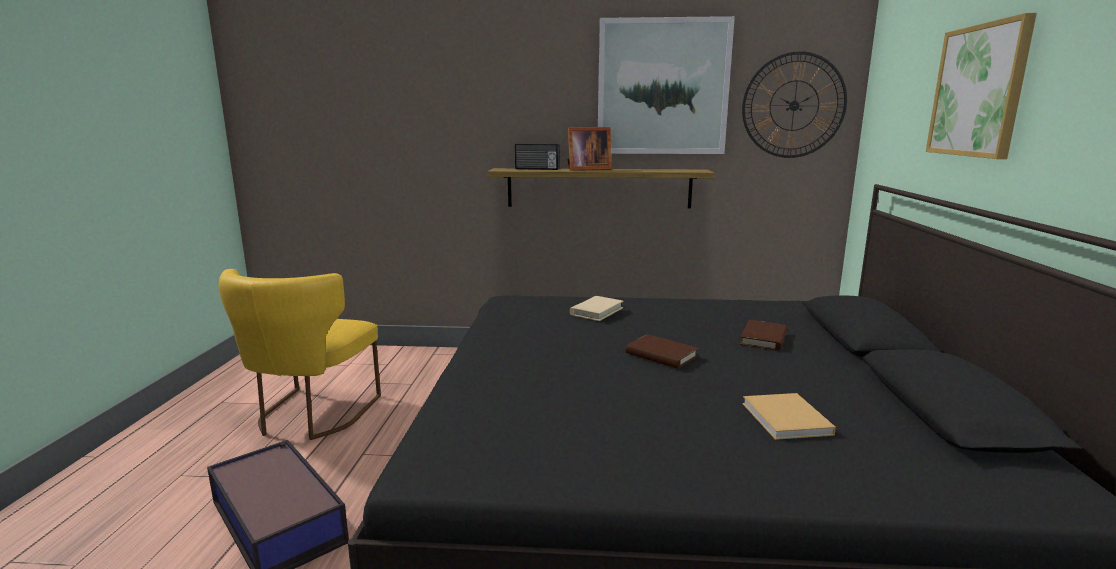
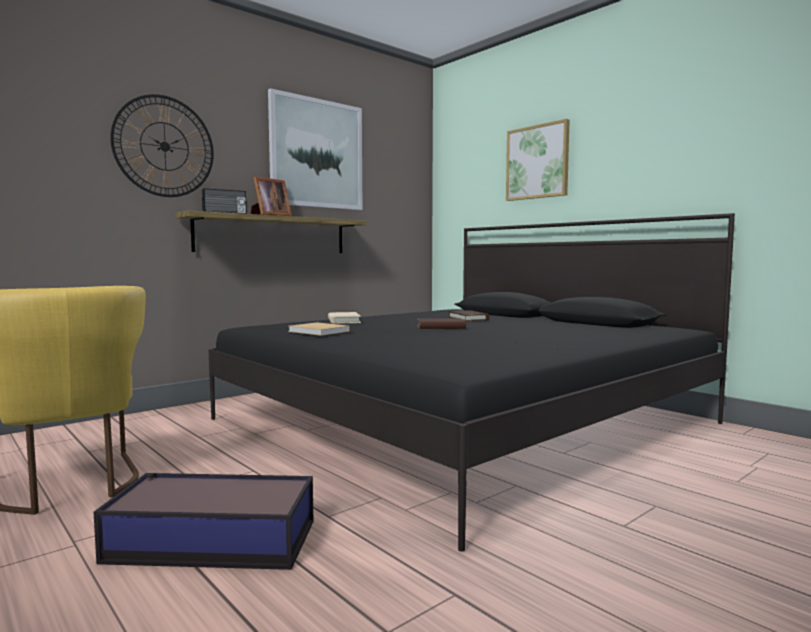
camera: 45 degrees left, 10 degrees down
(787, 420) = (559, 332): beige book -> beige book (319, 331)
(794, 105) = (397, 178): wall clock -> wall clock (164, 146)

